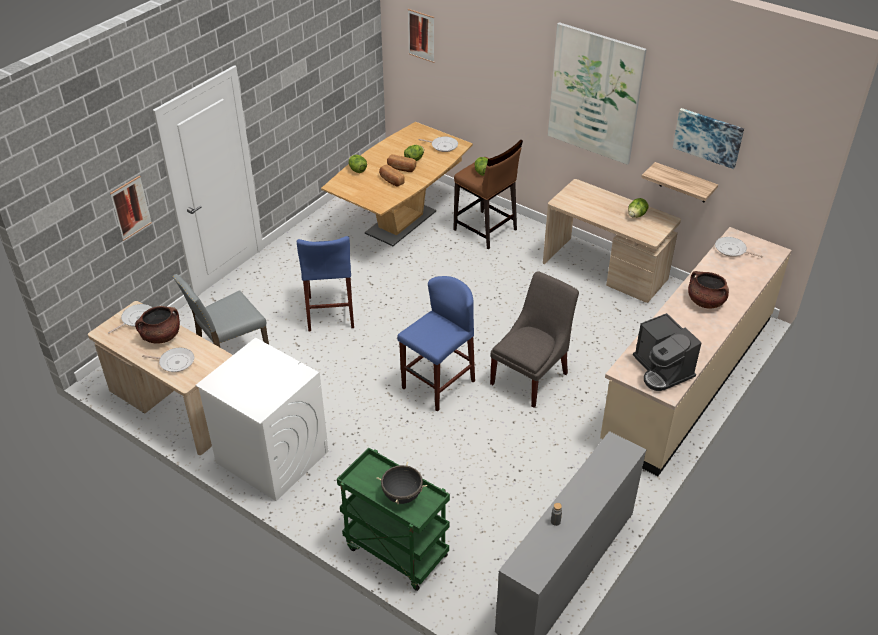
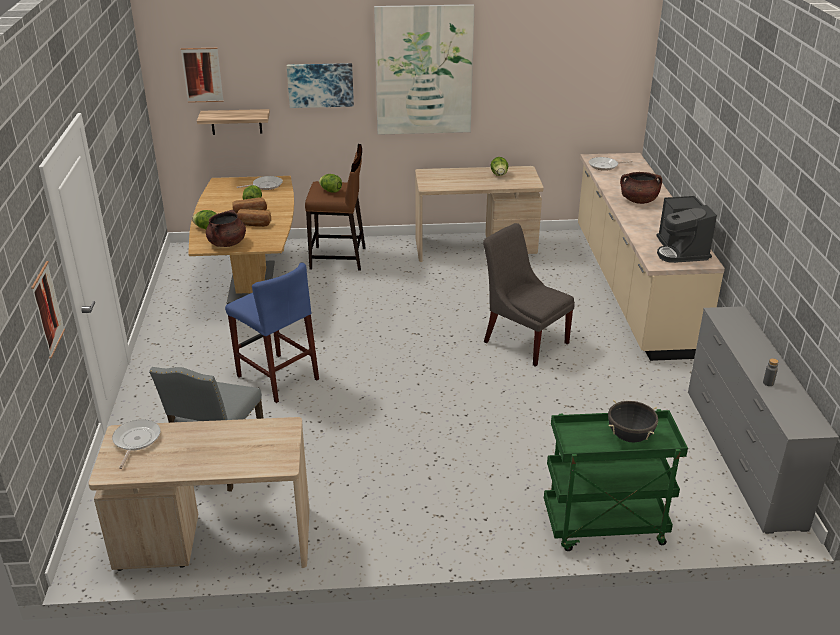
camera: 40 degrees left, 10 degrees down
(161, 336) = (192, 441): brown cooking pot -> brown cooking pot (227, 243)
(175, 362) = (243, 454): frying pan -> none
(271, 456) = (384, 523): white washing machine -> none
(438, 384) = (457, 383): blue stool -> none
(531, 376) = (523, 340): grey chair -> grey chair turned 45 degrees counterclockwise
(662, 370) = (681, 251): coffee machine -> coffee machine turned 60 degrees clockwise
(684, 183) = (528, 130): shelf -> shelf (236, 121)
(708, 137) = (547, 73): picture -> picture (320, 85)

